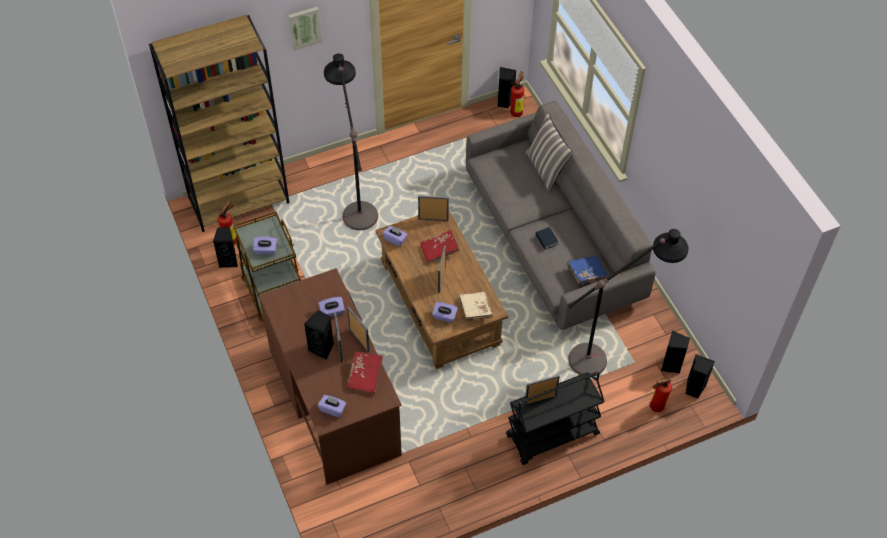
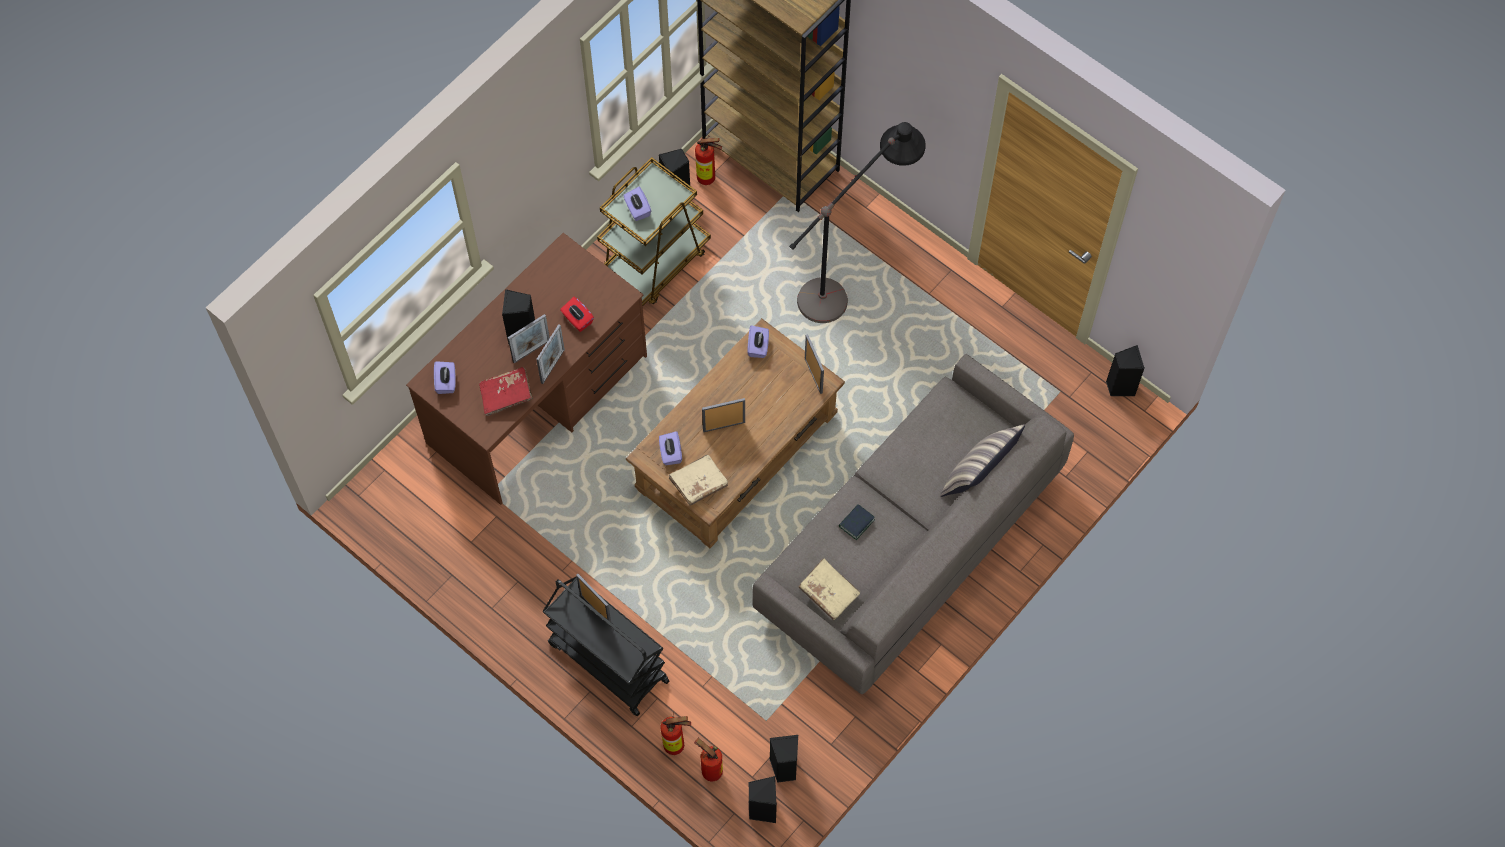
camera: 65 degrees right, 10 degrees up
(304, 27) = (912, 65): picture -> none
(332, 312) = (577, 319): purple tissue box -> red tissue box
(439, 250) = (767, 404): red book -> none
(517, 112) = (1111, 410): fire extinguisher -> fire extinguisher (677, 745)
(586, 273) = (828, 592): blue book -> beige book
(611, 350) = (770, 685): black floor lamp -> none

